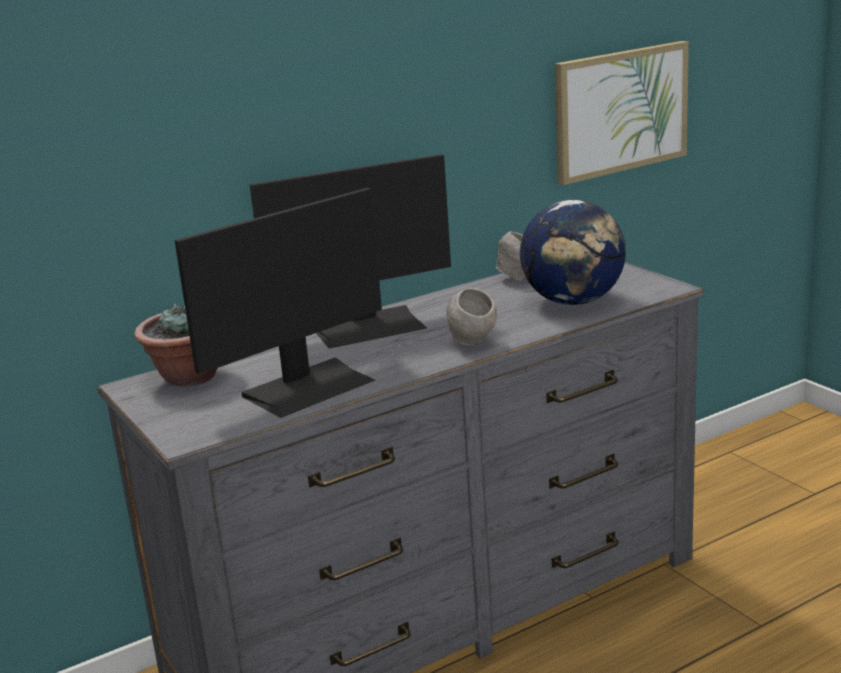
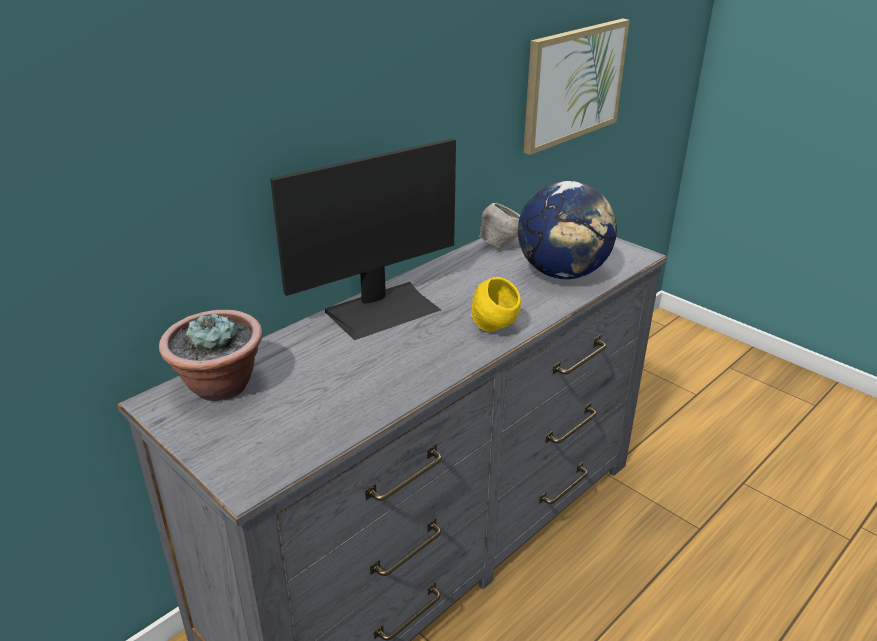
camera: 15 degrees left, 10 degrees up
(308, 387) = (354, 395): monitor -> none
(472, 343) = (494, 329): grey bowl -> yellow bowl

